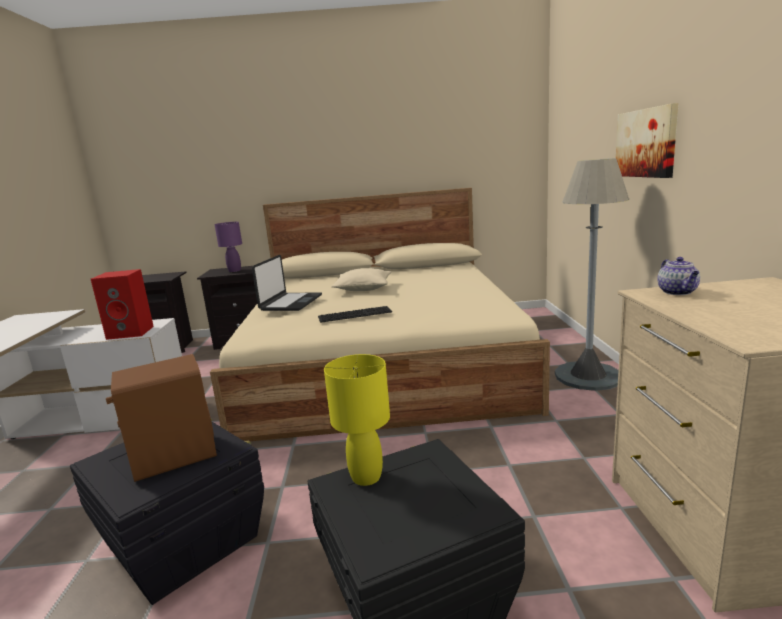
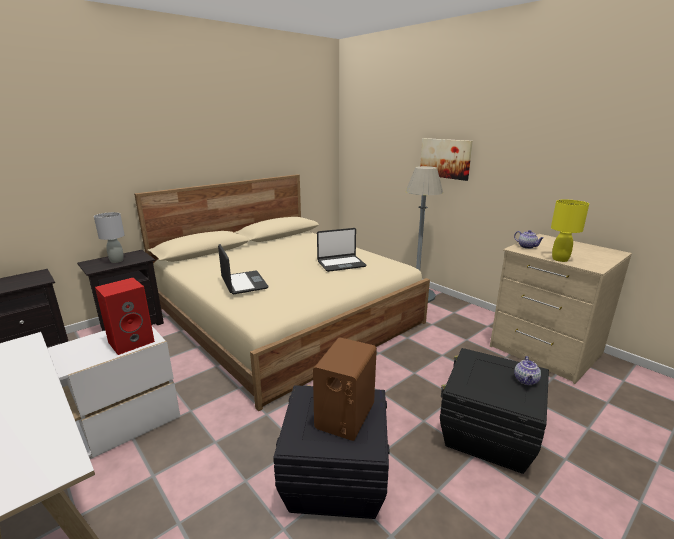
camera: 40 degrees left, 5 degrees up
(234, 271) = (117, 261): purple table lamp -> grey table lamp
(355, 314) = (314, 283): keyboard -> none
(363, 288) = (272, 261): beige pillow -> none
(366, 476) = (467, 378): yellow table lamp -> yellow table lamp (559, 259)
(432, 300) = (341, 264): none -> laptop
(445, 517) = (526, 381): none -> teapot

